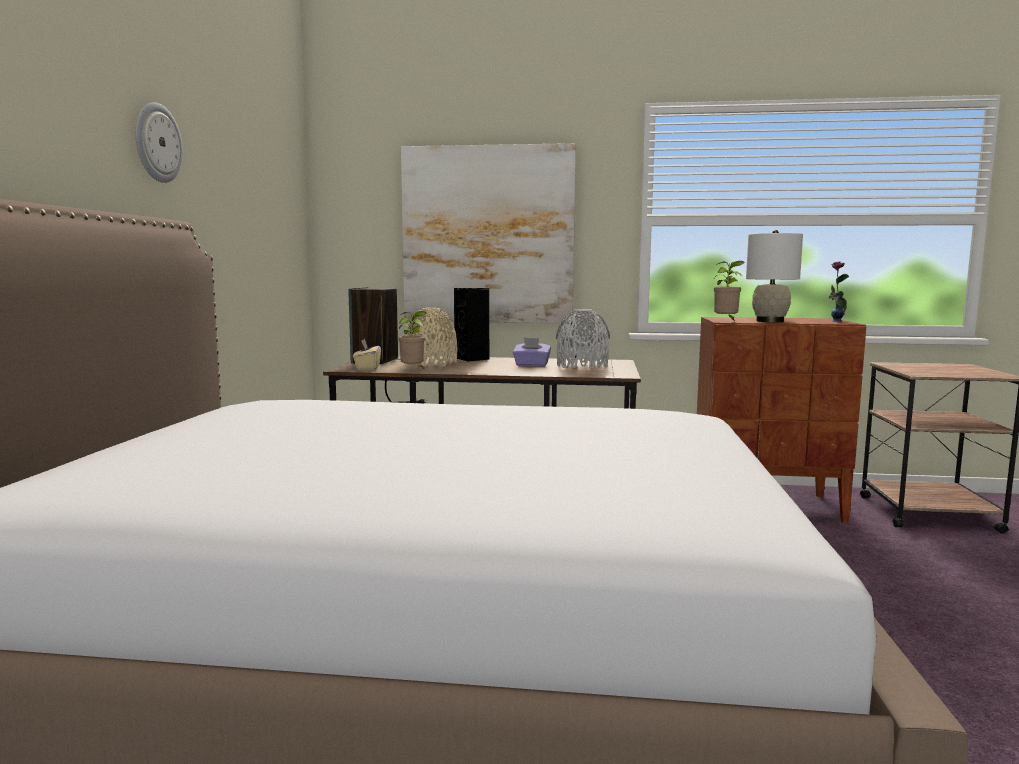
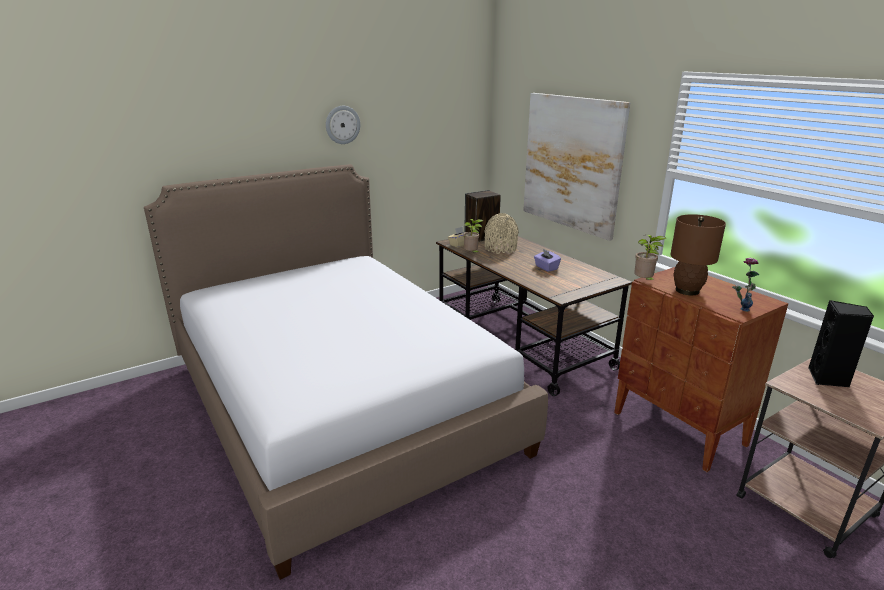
camera: 50 degrees right, 15 degrees up
(472, 359) = (535, 250): black speaker -> black speaker (828, 379)
(582, 366) = (573, 278): grey vase -> none
(769, 321) = (687, 290): white table lamp -> brown table lamp

